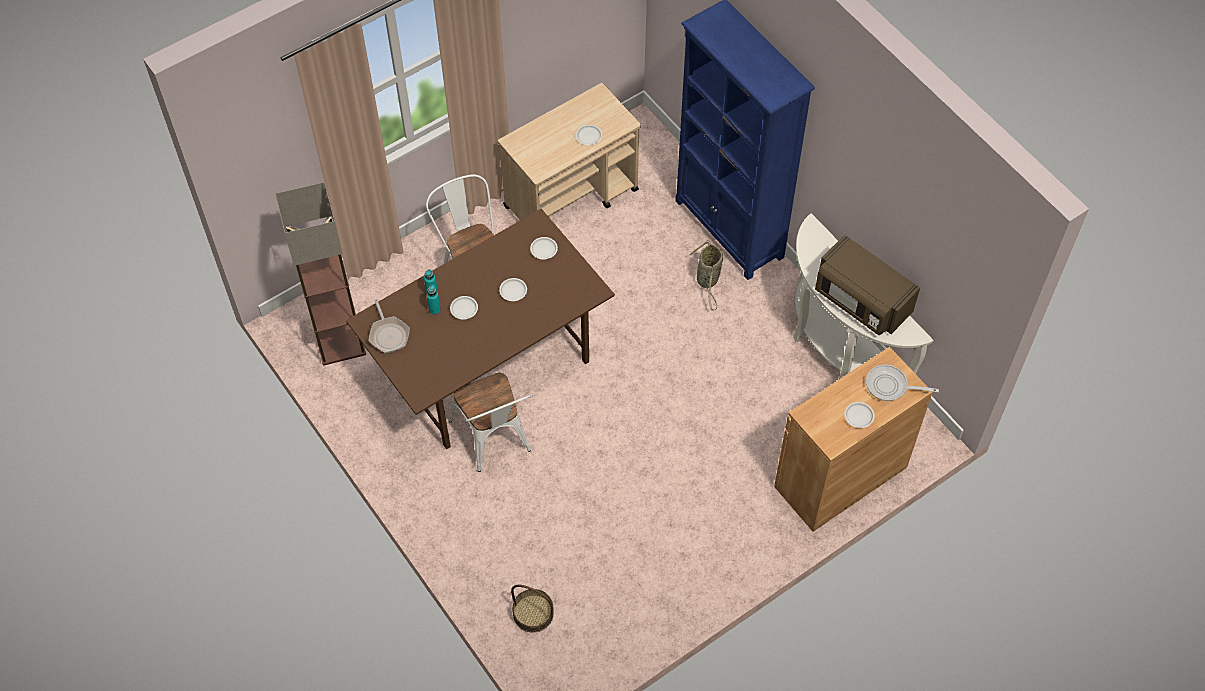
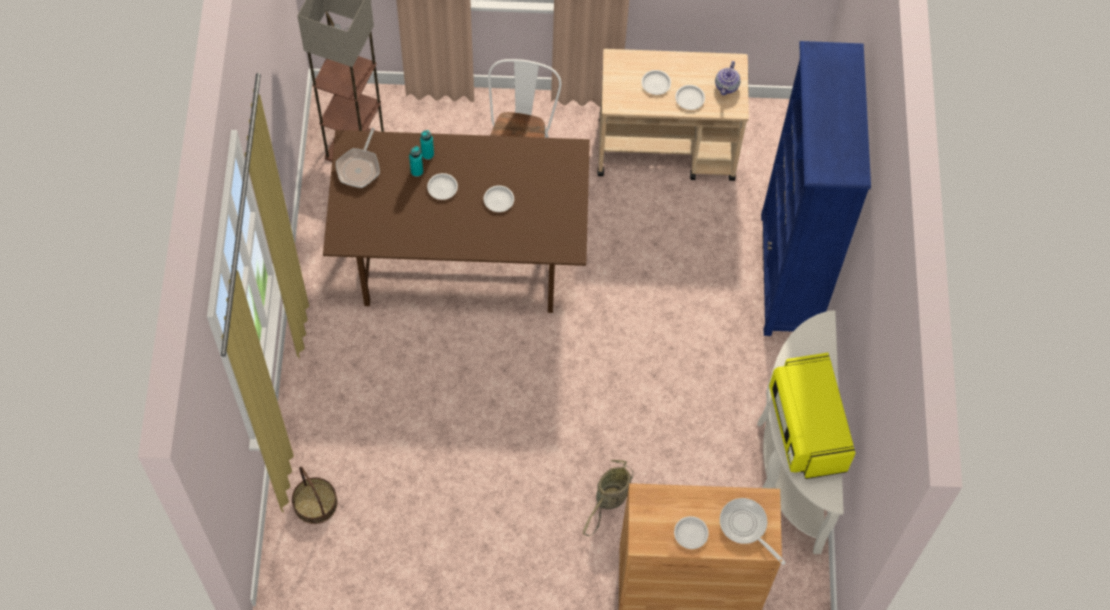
camera: 35 degrees right, 5 degrees up
(494, 440) = (411, 326): white chair -> none
(543, 249) = (558, 179): white plate -> white plate (656, 83)
(607, 112) = (727, 86): none -> teapot
(708, 280) = (725, 310): basket -> basket (610, 499)
(861, 301) = (806, 427): brown microwave -> yellow microwave

